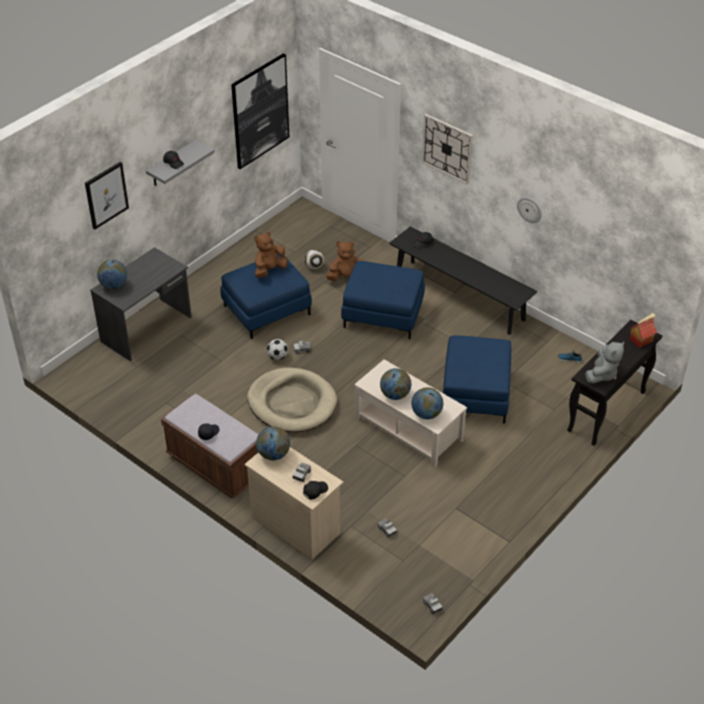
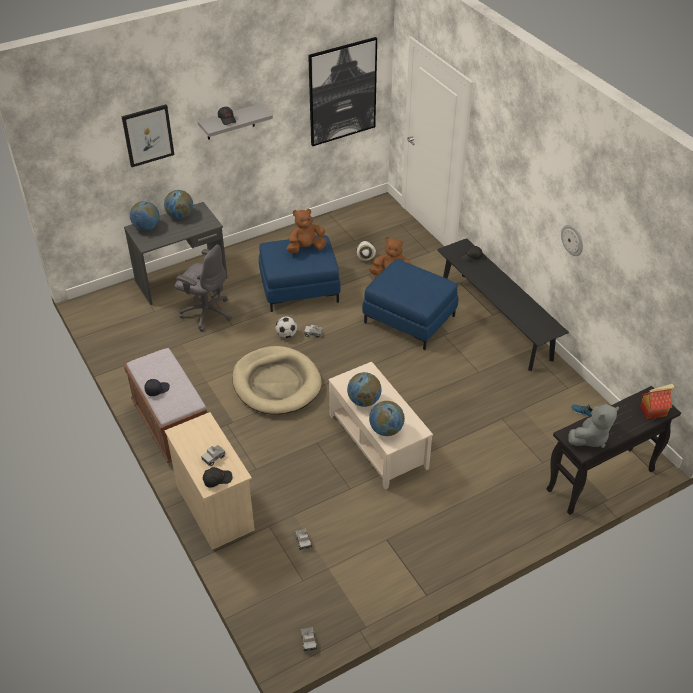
camera: 20 degrees right, 0 degrees up
(190, 355) = (206, 313): none -> grey office chair
(273, 454) = (198, 428): globe -> globe (180, 216)
(447, 148) = (505, 159): wall clock -> none
(475, 394) = (465, 423): blue ottoman -> none

